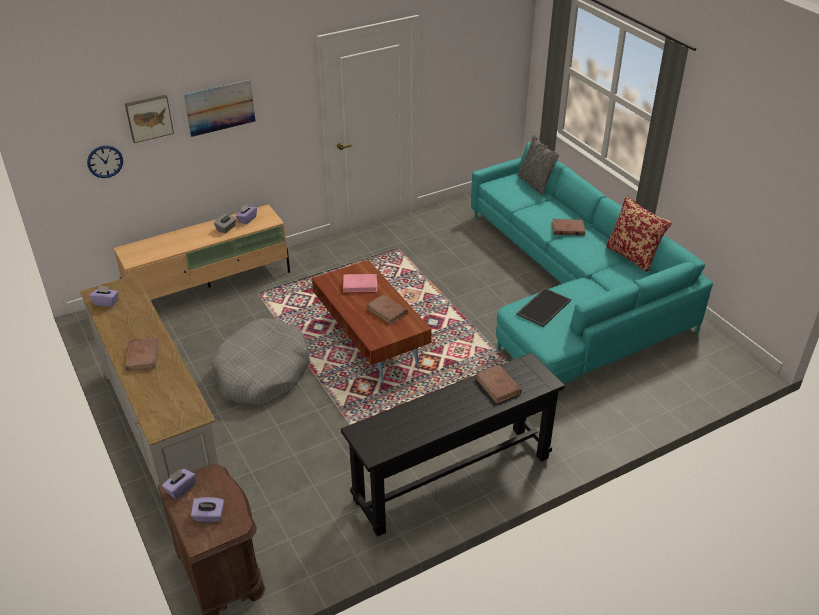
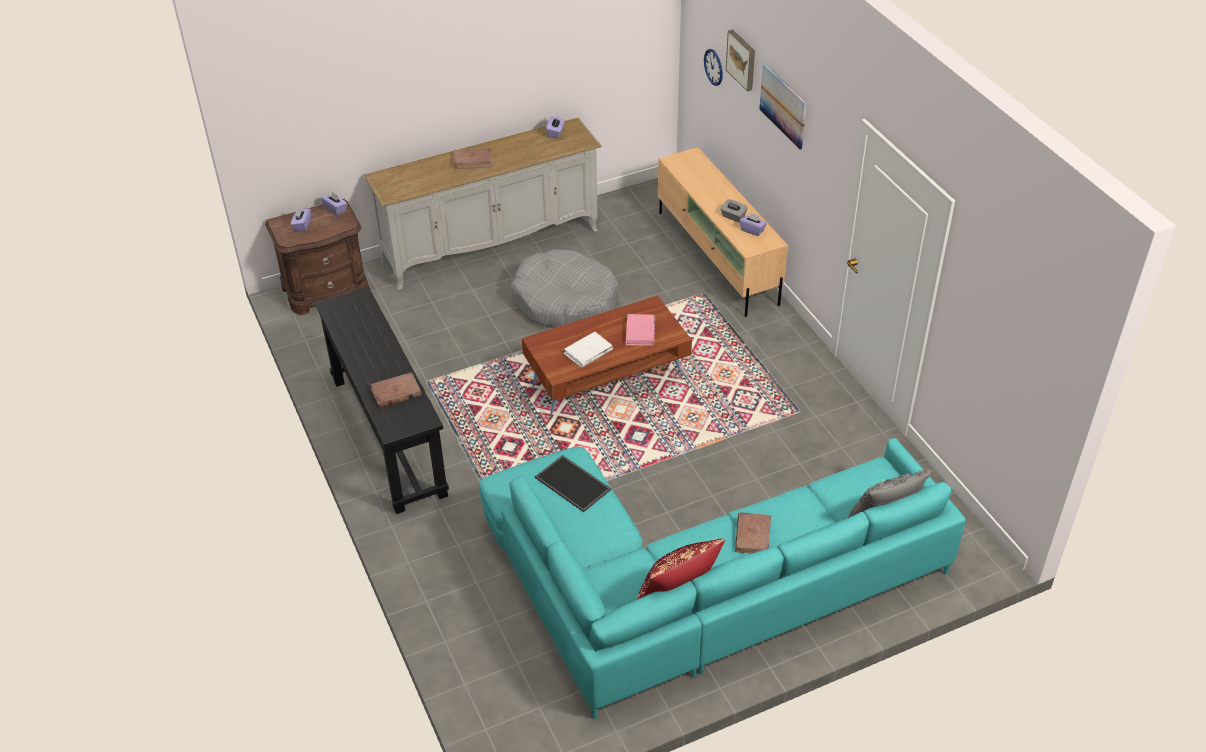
camera: 95 degrees right, 5 degrees up
(387, 311) = (588, 352): brown book -> white book

